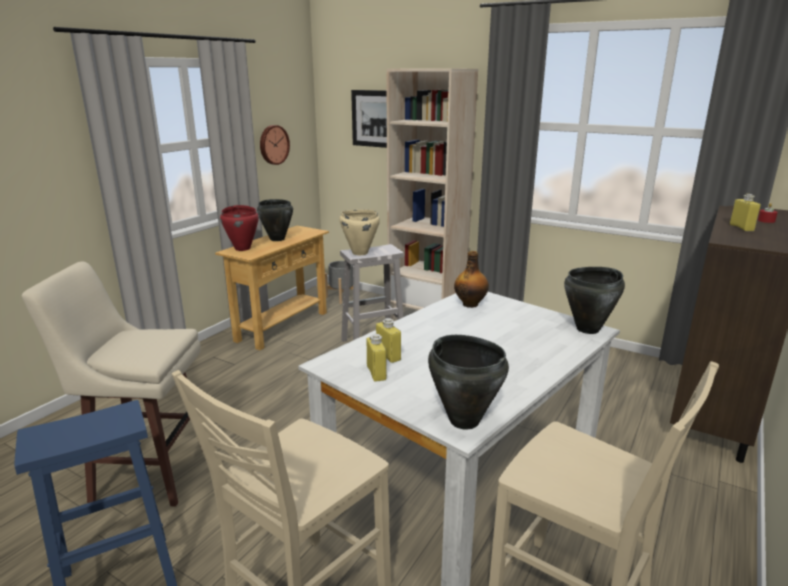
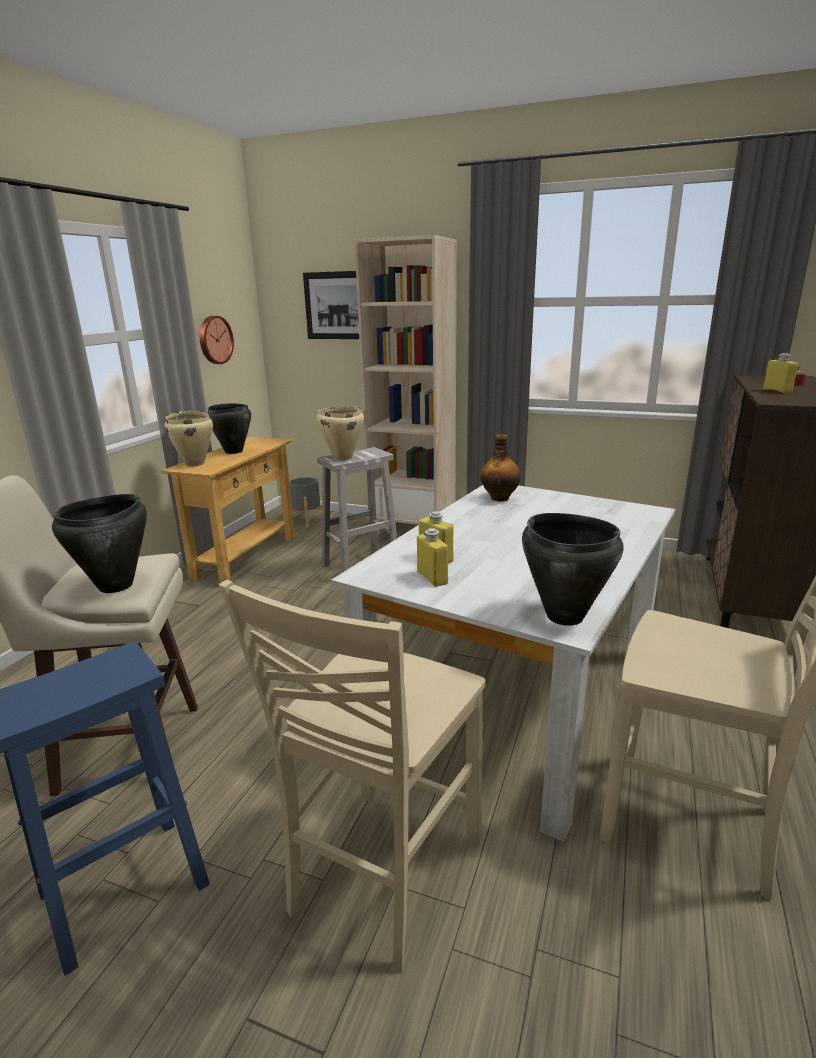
camera: 10 degrees left, 0 degrees up
(243, 248) = (195, 464): red cooking pot -> beige cooking pot
(588, 329) = (642, 511): black cooking pot -> black cooking pot (116, 586)

